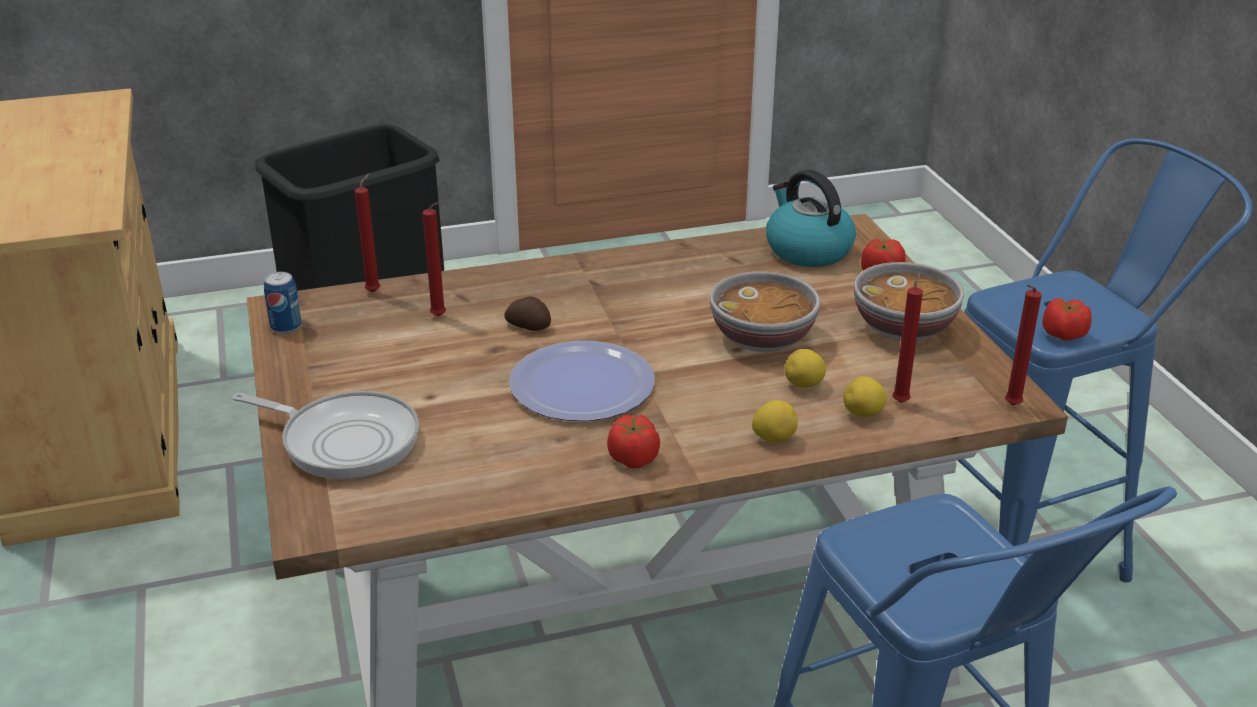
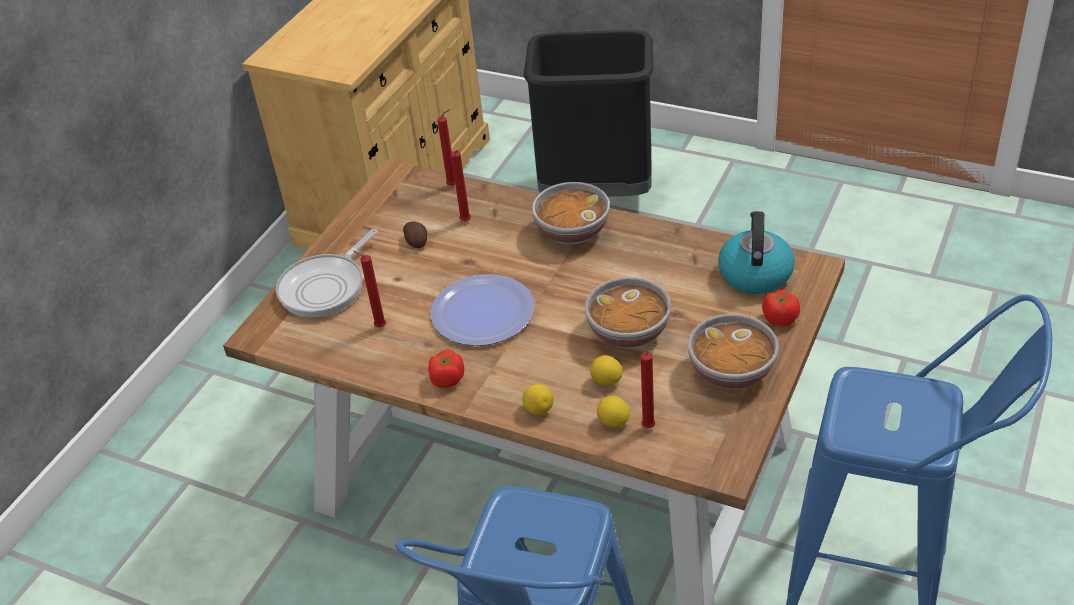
camera: 45 degrees right, 10 degrees up
(286, 327) = (382, 191): can -> none
(344, 441) = (326, 287): frying pan -> frying pan turned 60 degrees clockwise
(529, 326) = (505, 253): potato -> potato (416, 241)
(576, 282) = (571, 231): none -> bowl
(1010, 406) = (715, 470): red candle -> red candle (378, 327)
(1064, 334) = (860, 436): tomato -> none

